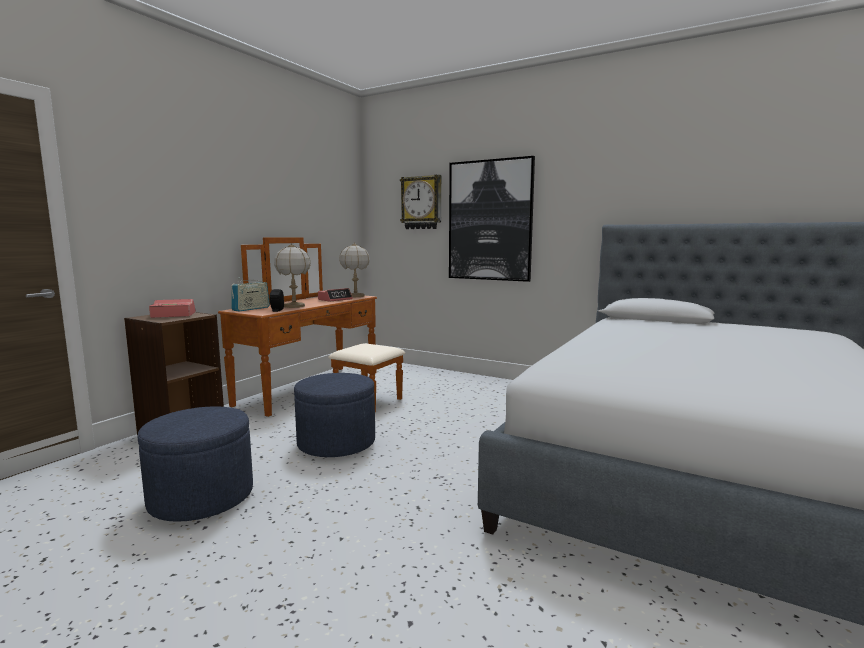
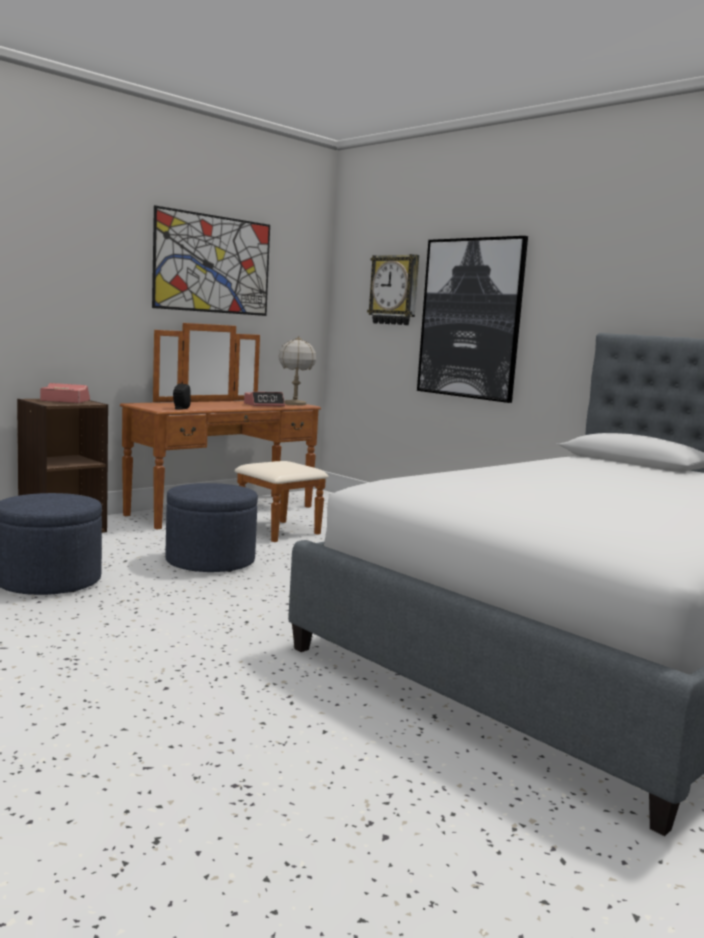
camera: 15 degrees right, 0 degrees up
(251, 309) = (156, 404): radio -> none
(280, 187) = (213, 264): none -> picture
(294, 306) = (206, 406): table lamp -> none

